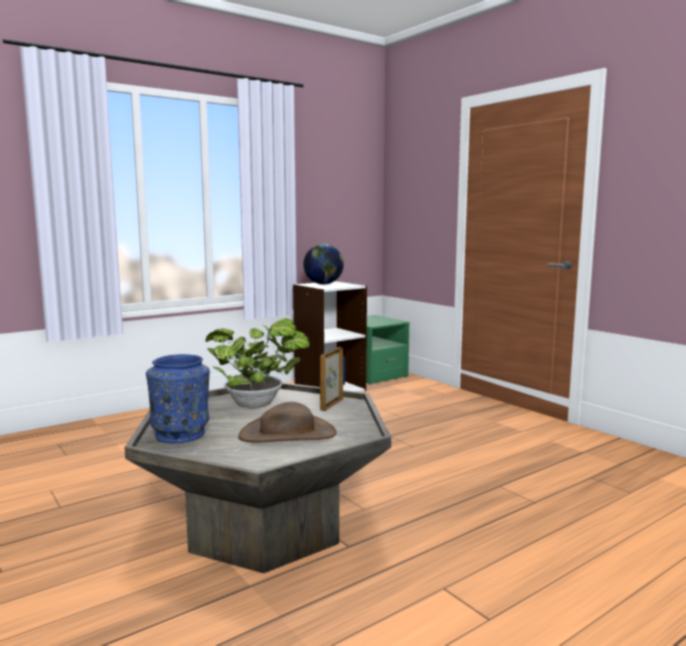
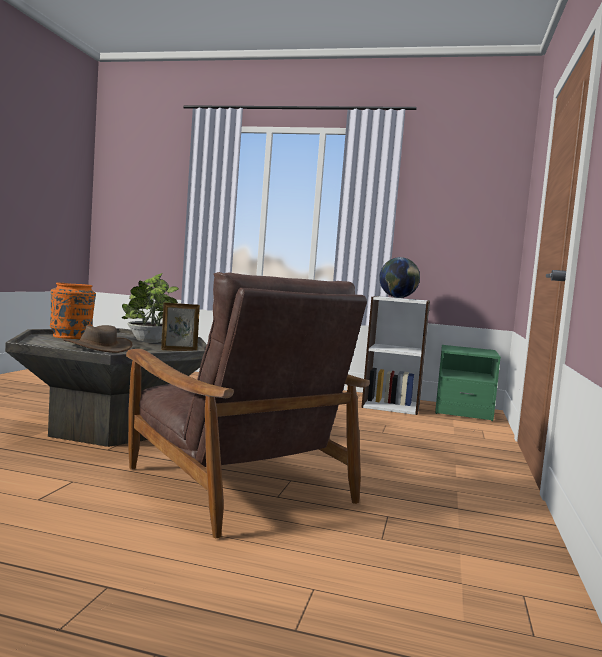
camera: 50 degrees right, 5 degrees down
(181, 434) = (71, 336): blue vase -> orange vase
(496, 509) = (236, 484): none -> brown armchair

